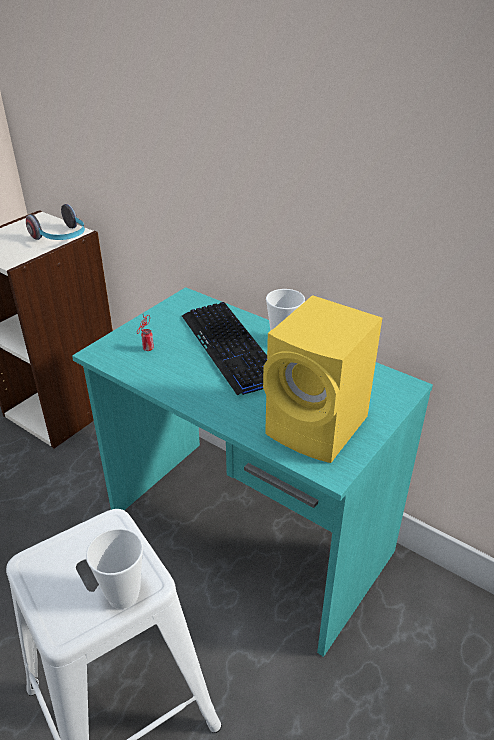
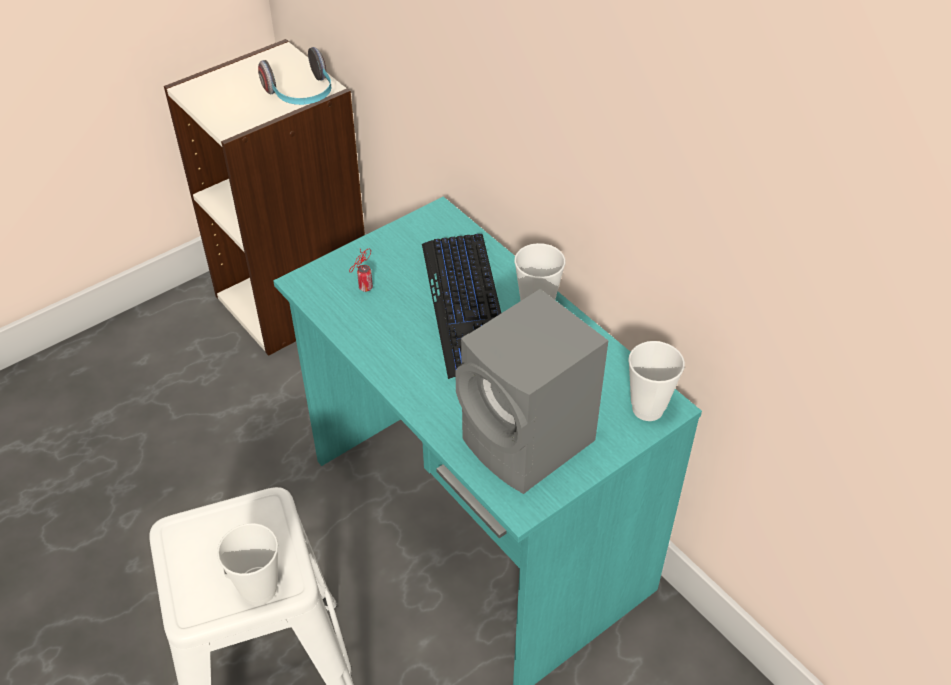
camera: 15 degrees right, 10 degrees up
(319, 428) = (530, 444): yellow speaker -> grey speaker
(394, 389) = (647, 409): none -> cup

